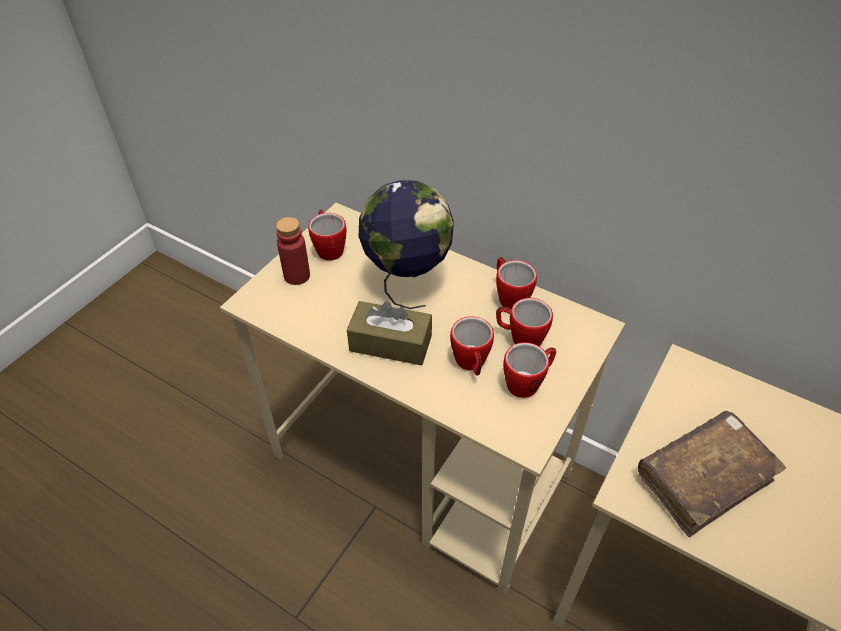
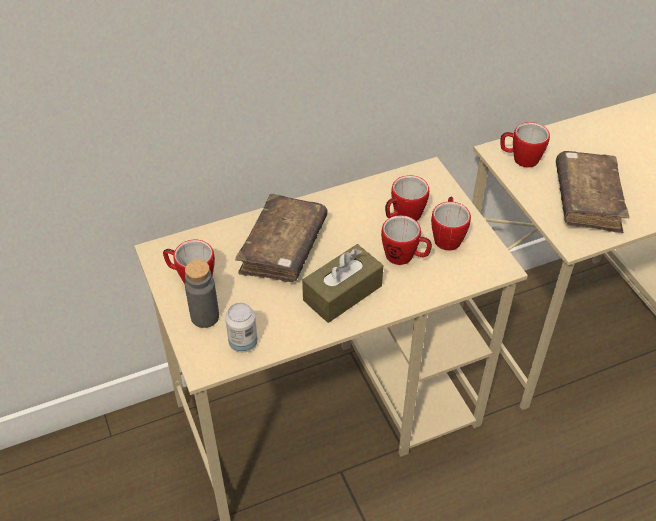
camera: 55 degrees left, 0 degrees up
(287, 311) = (243, 343): none -> can
(297, 275) = (205, 316): red bottle -> grey bottle
(407, 281) = (283, 248): globe -> brown book
(509, 296) = (357, 199): mug -> mug (520, 159)

